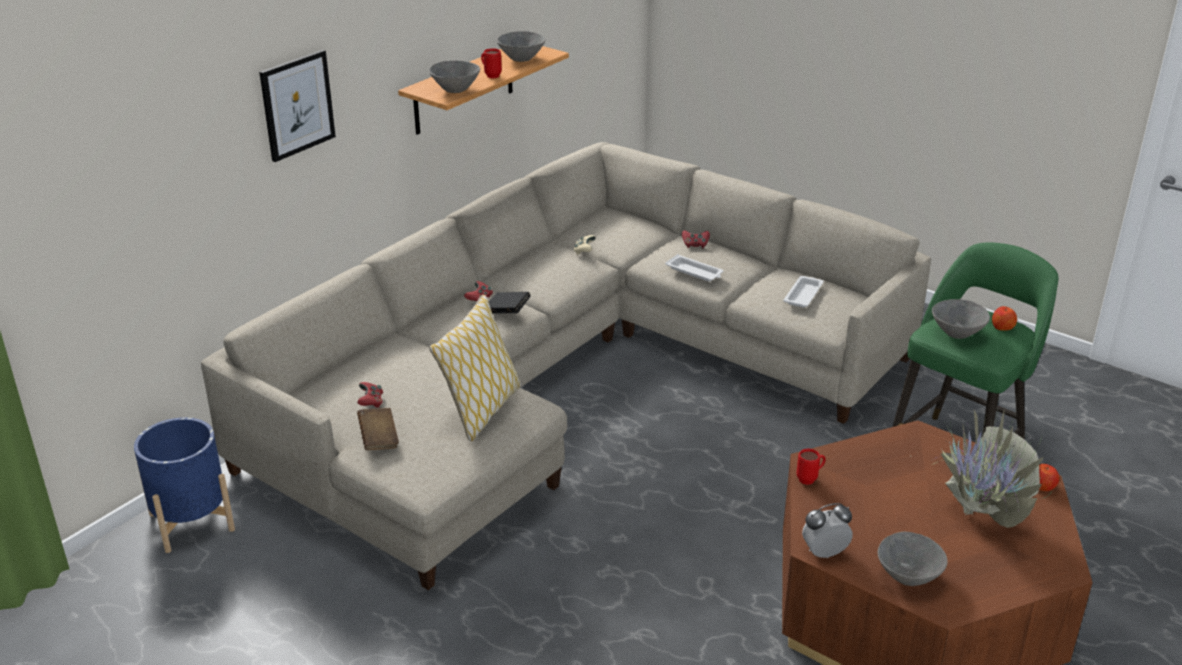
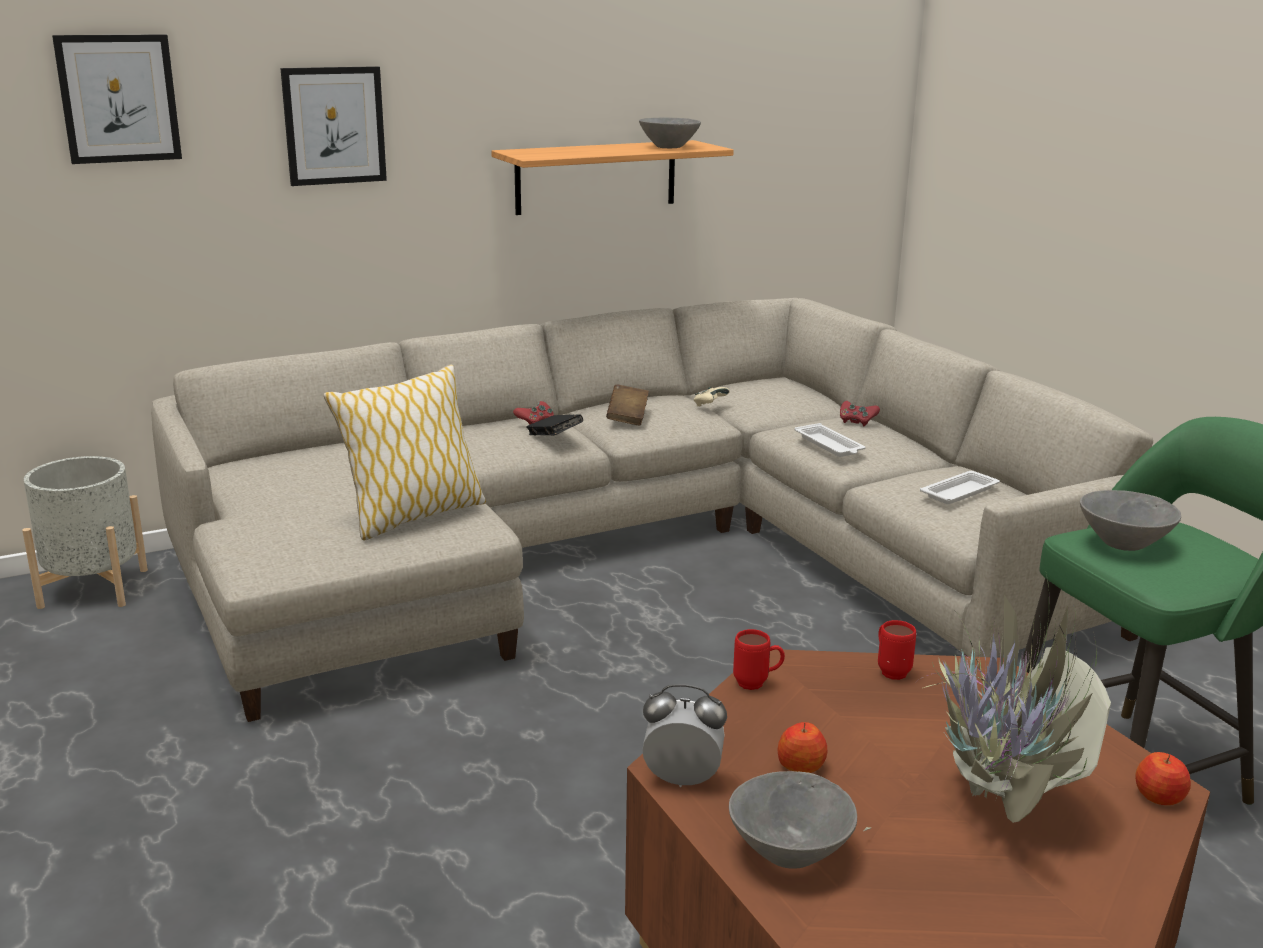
camera: 25 degrees right, 10 degrees down
(153, 131) = (119, 98): none -> picture
(191, 522) = (94, 588): blue planter -> grey planter
(371, 402) = (298, 481): red game controller -> none
(379, 439) = (263, 514): brown book -> brown book (627, 417)
(455, 89) = (553, 154): grey bowl -> none
(490, 75) = (611, 151): red mug -> red mug (890, 670)
(1002, 327) = (1211, 552): apple -> apple (801, 765)

